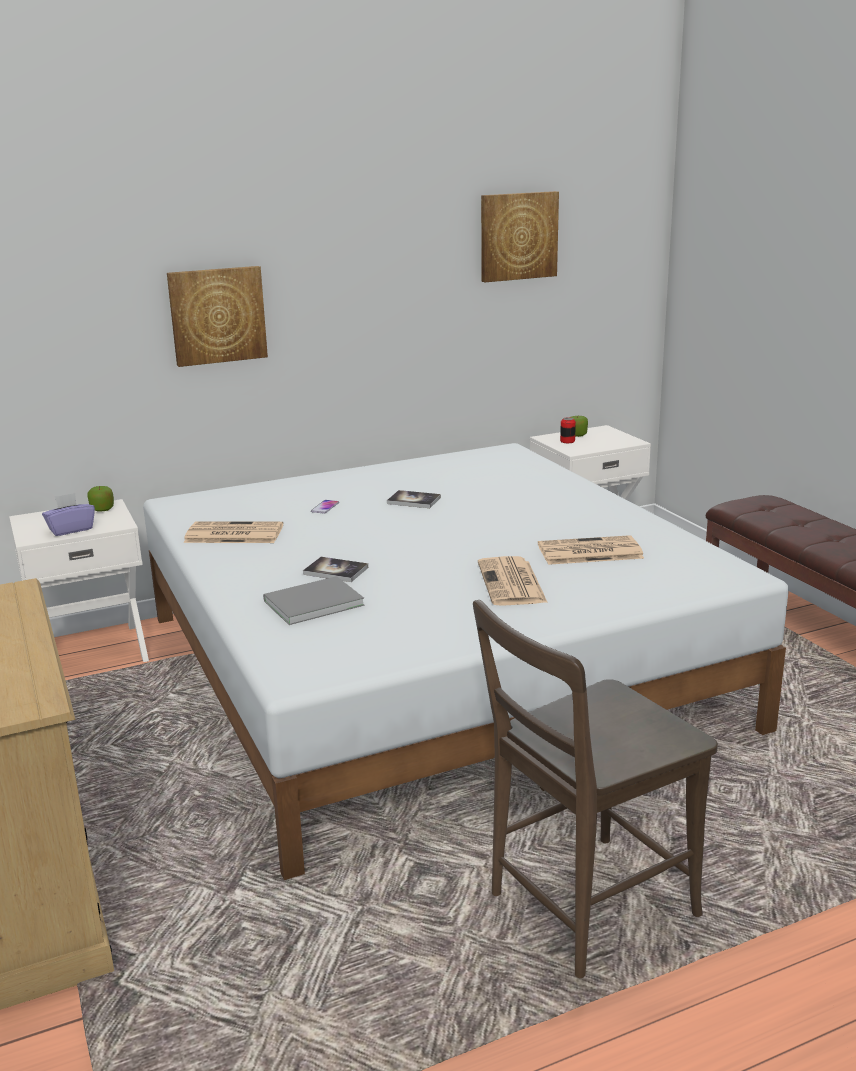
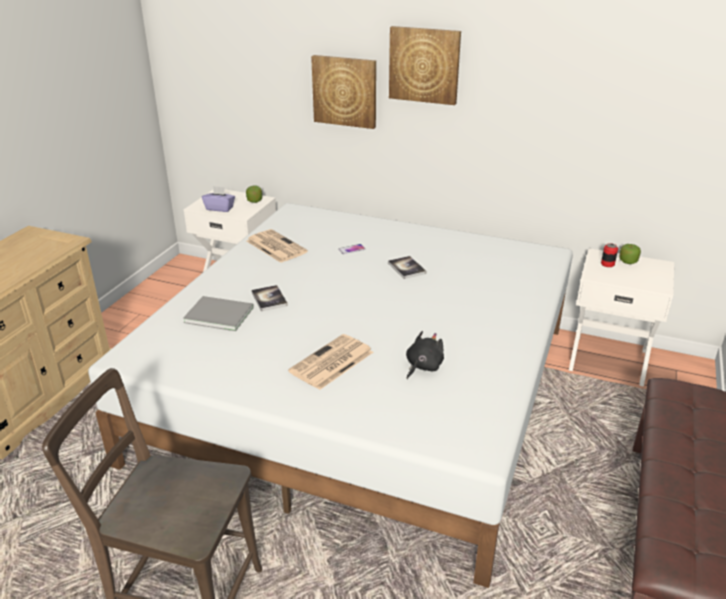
camera: 45 degrees right, 10 degrees up
(518, 236) = (609, 71): picture -> picture (424, 65)
(588, 552) = (422, 366): newspaper -> black plush toy

